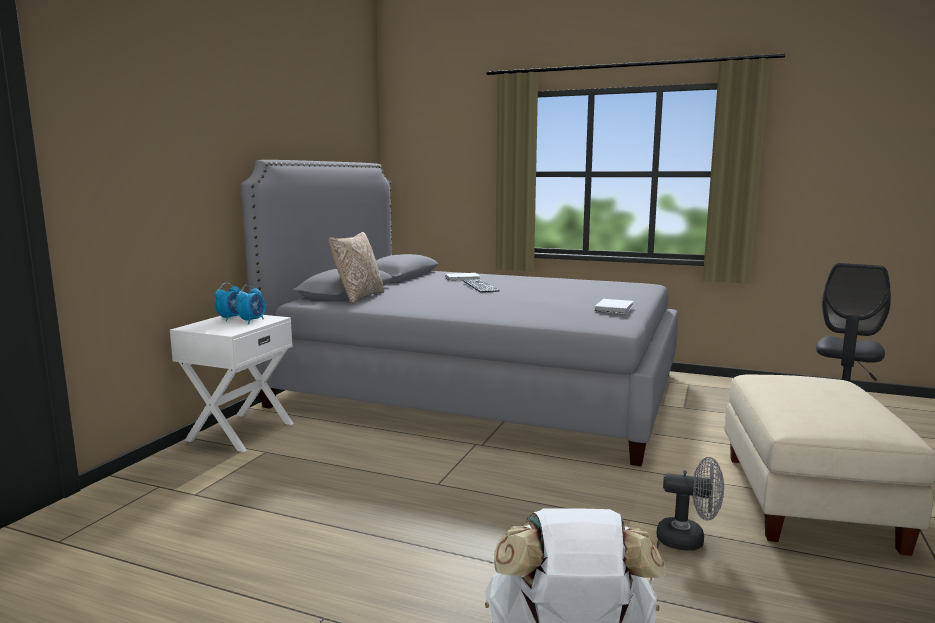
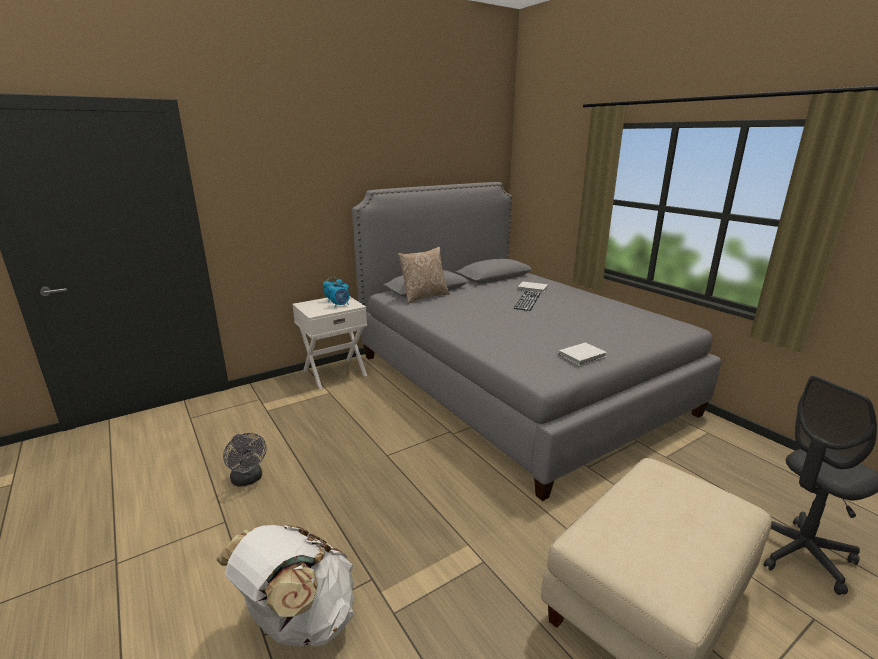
camera: 35 degrees right, 10 degrees up
(688, 540) = (486, 585): grey fan -> grey fan (248, 480)

